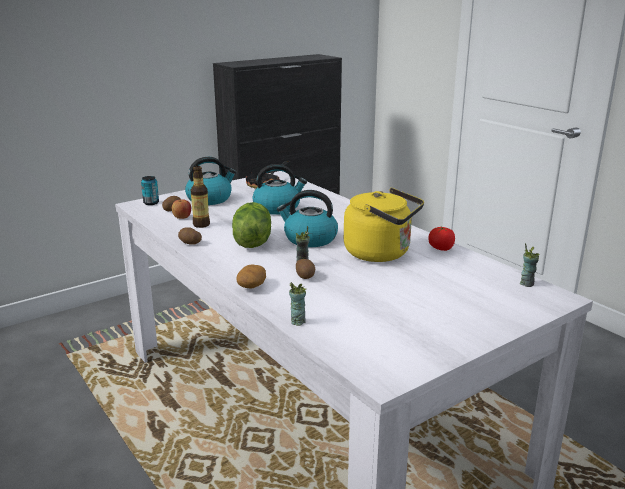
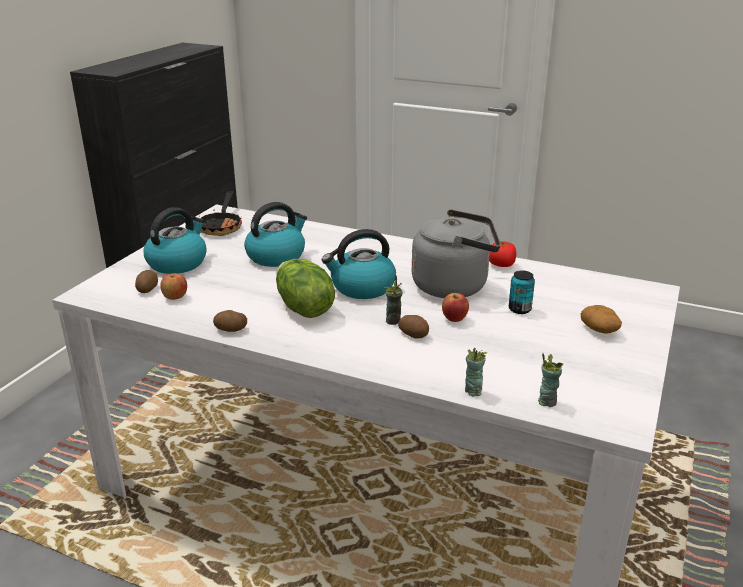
camera: 30 degrees left, 5 degrees up
(151, 203) = (104, 286): can -> can (519, 309)
(201, 225) = (213, 301): bottle -> none
(251, 286) = (374, 364): potato -> potato (600, 329)
(350, 274) = (454, 319): none -> apple
(381, 253) = (454, 286): yellow kettle -> grey kettle
(527, 283) = (614, 283): cup -> cup (547, 401)

